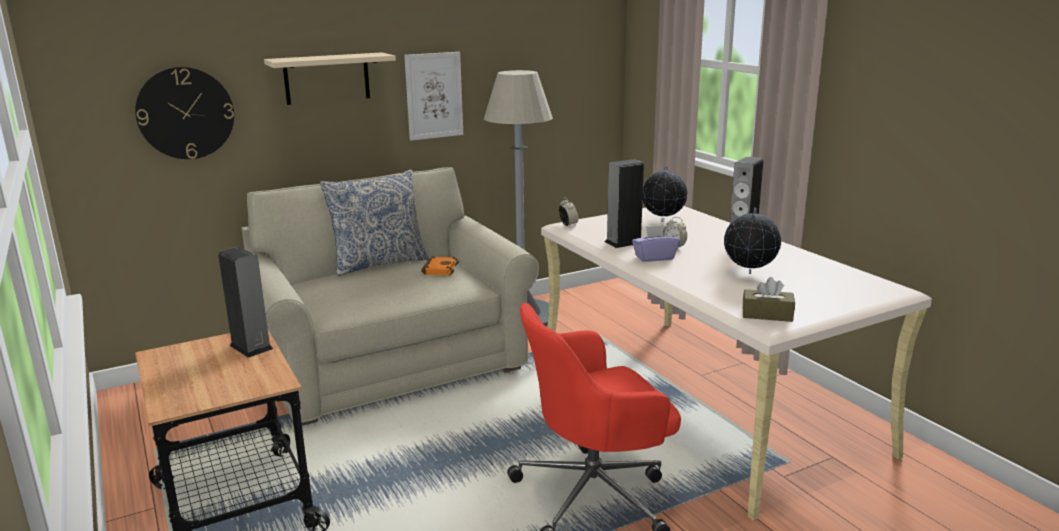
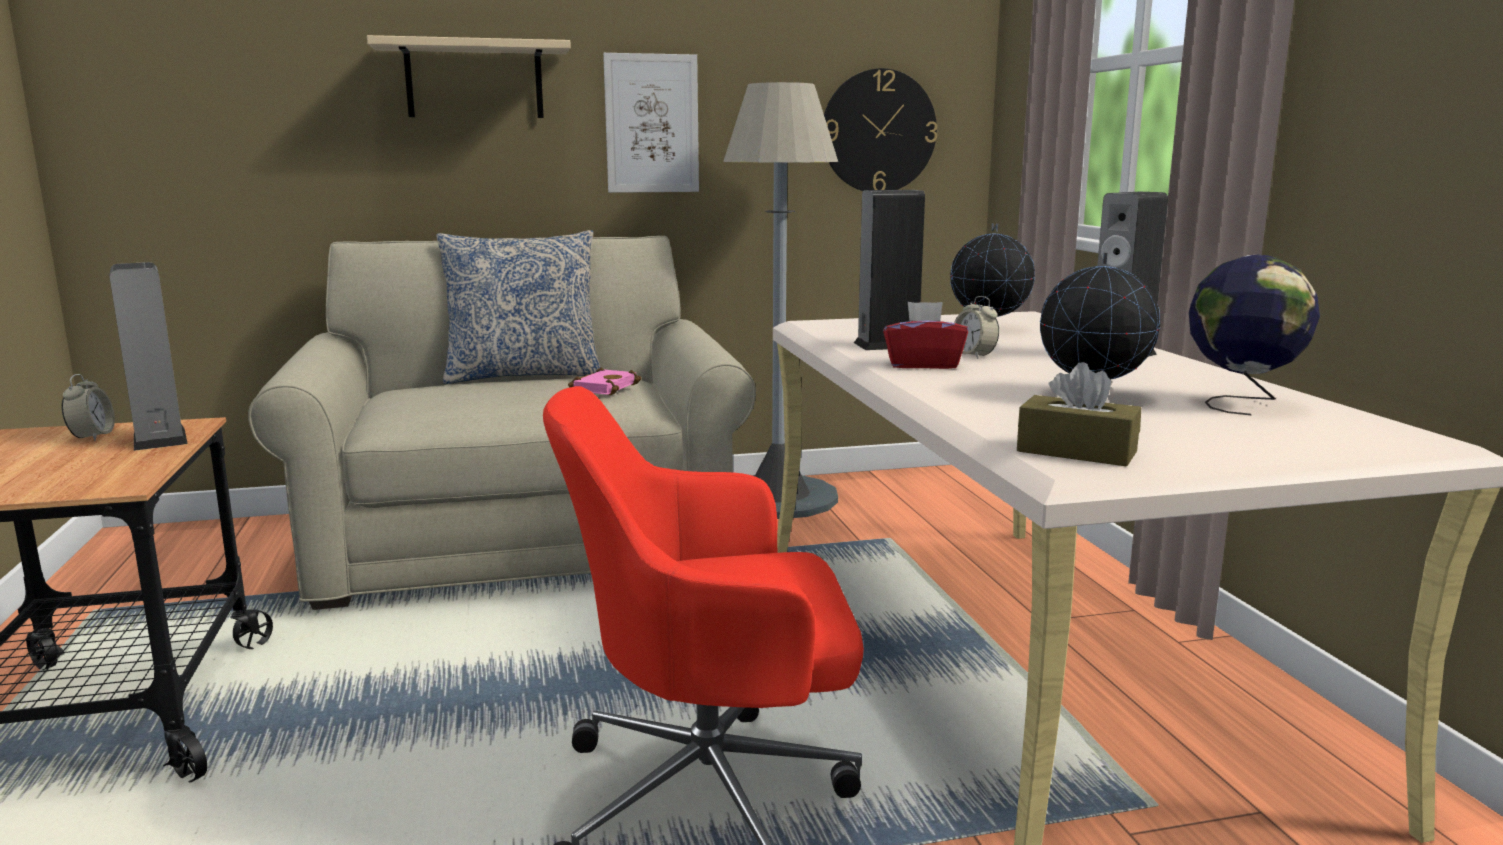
camera: 15 degrees right, 5 degrees down
(185, 113) = (250, 116): wall clock -> wall clock (878, 131)
(439, 269) = (604, 387): orange book -> pink book
(568, 225) = (815, 323): alarm clock -> alarm clock (92, 437)
(654, 257) = (922, 364): purple tissue box -> red tissue box
(815, 272) = (1241, 403): none -> globe

